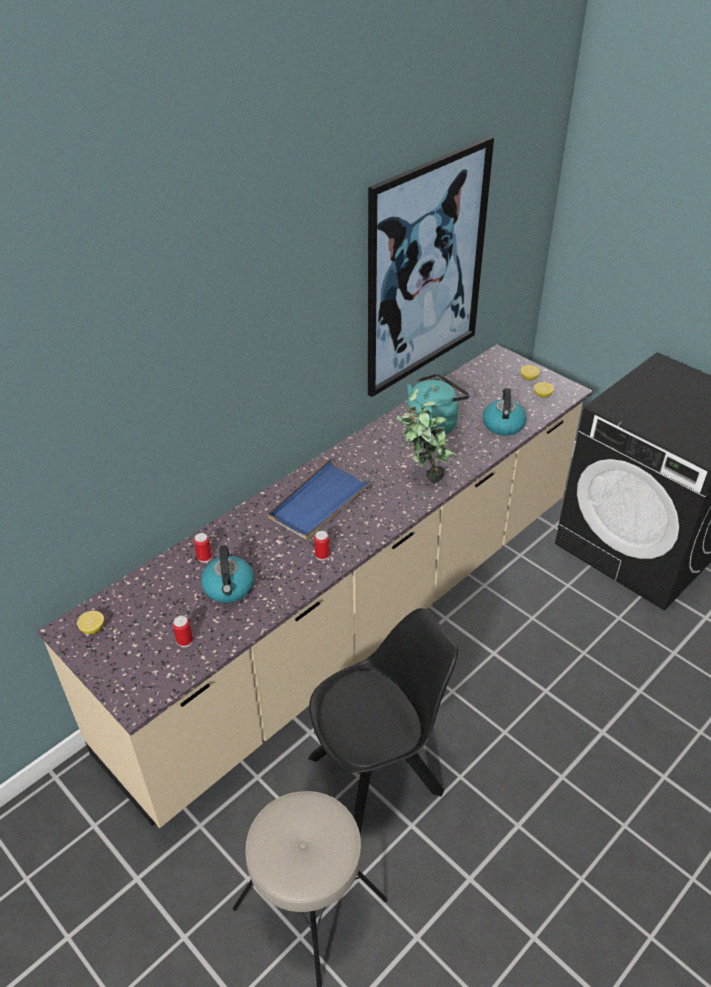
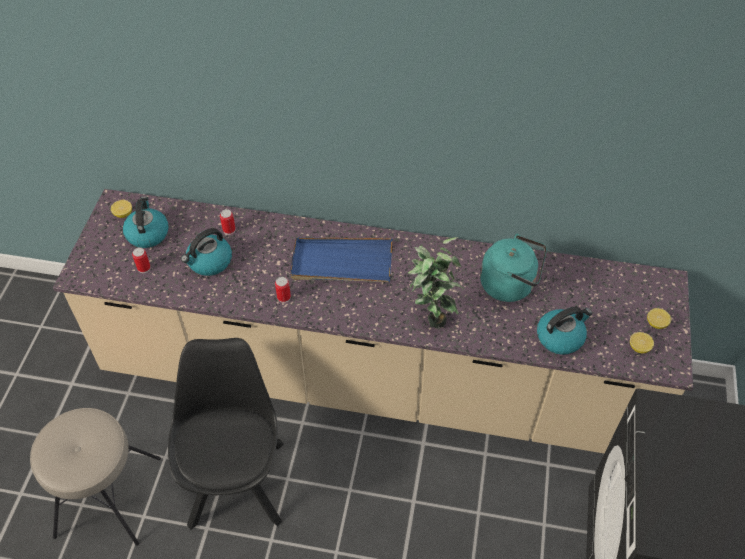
camera: 55 degrees right, 10 degrees up
(142, 619) = (147, 233): none -> kettle
(379, 773) = (237, 480): black chair -> black chair turned 120 degrees counterclockwise
(426, 270) = (584, 143): picture -> none

